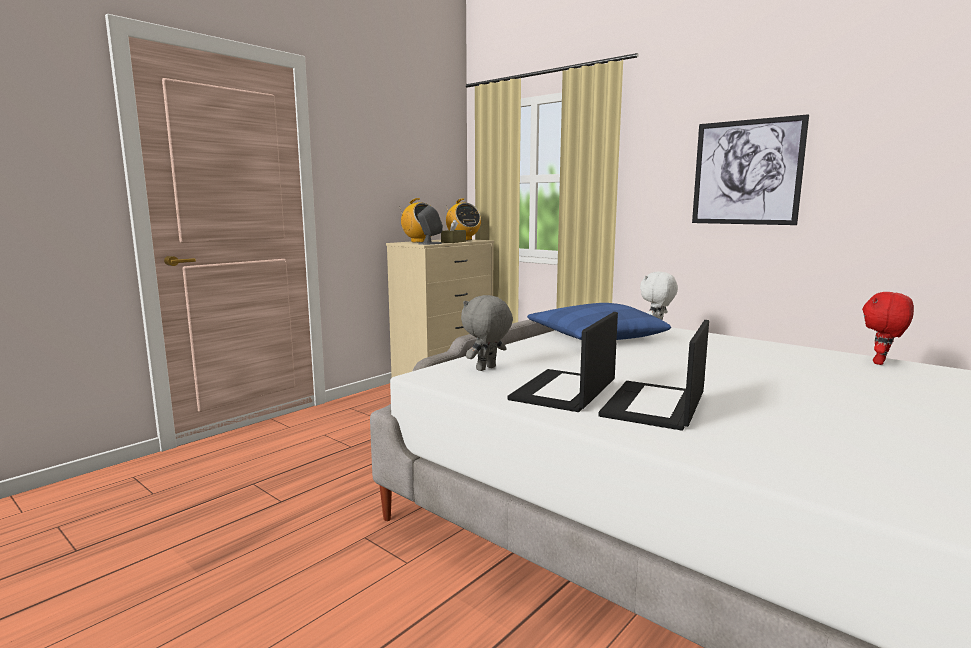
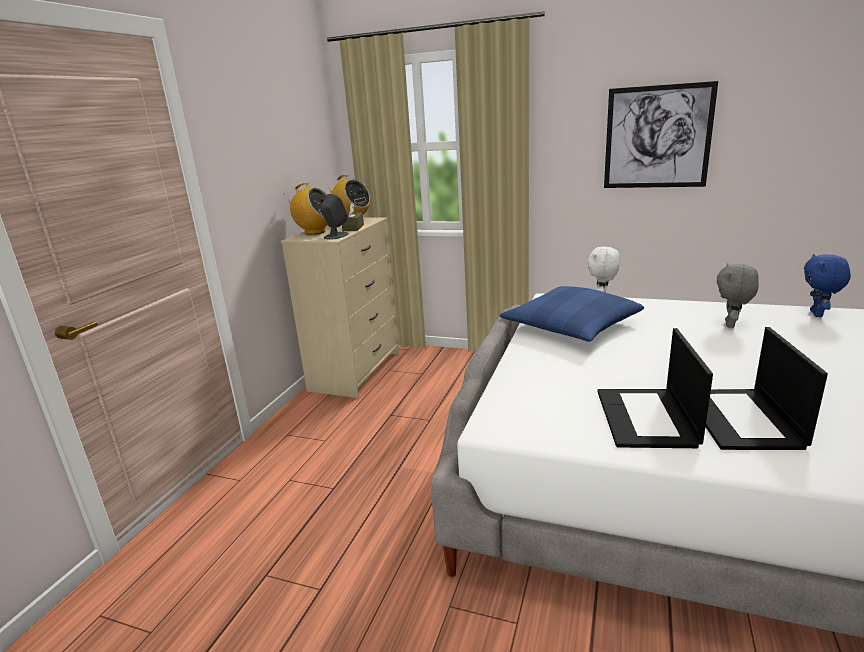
camera: 20 degrees left, 10 degrees up
(486, 369) = (537, 401): grey plush toy -> grey plush toy (731, 325)
(881, 363) = (818, 314): red plush toy -> blue plush toy

